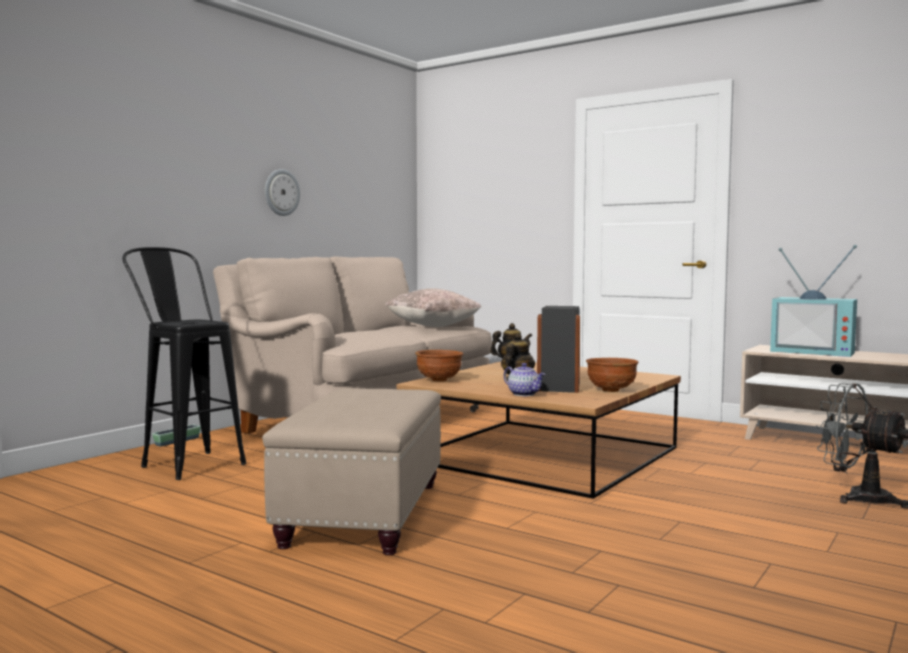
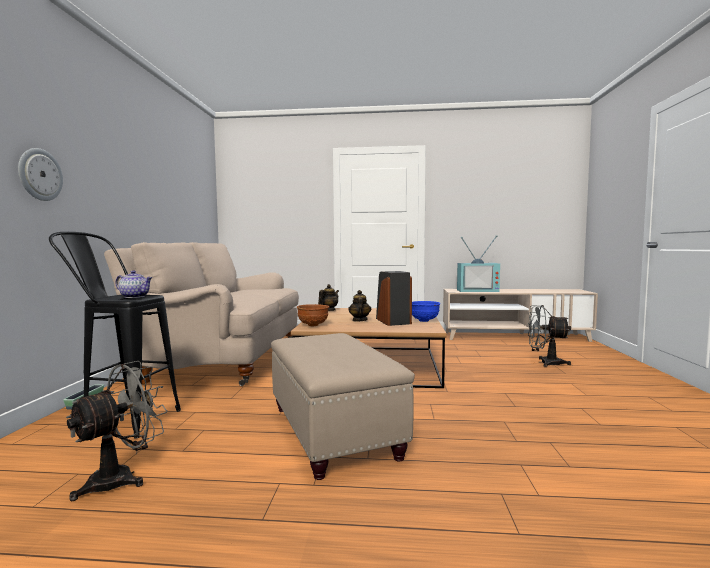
camera: 30 degrees left, 0 degrees up
(129, 507) = (122, 478): none -> grey fan
(281, 192) = (144, 193): wall clock -> wall clock (40, 174)
(432, 326) = (266, 289): beige pillow -> none
(524, 394) = (387, 328): teapot -> teapot (135, 297)
(611, 390) = (424, 320): brown bowl -> blue bowl

